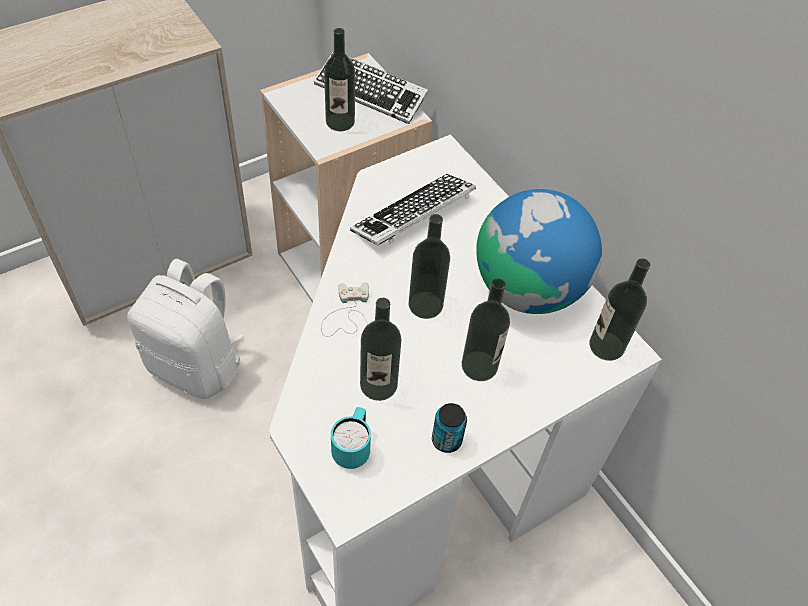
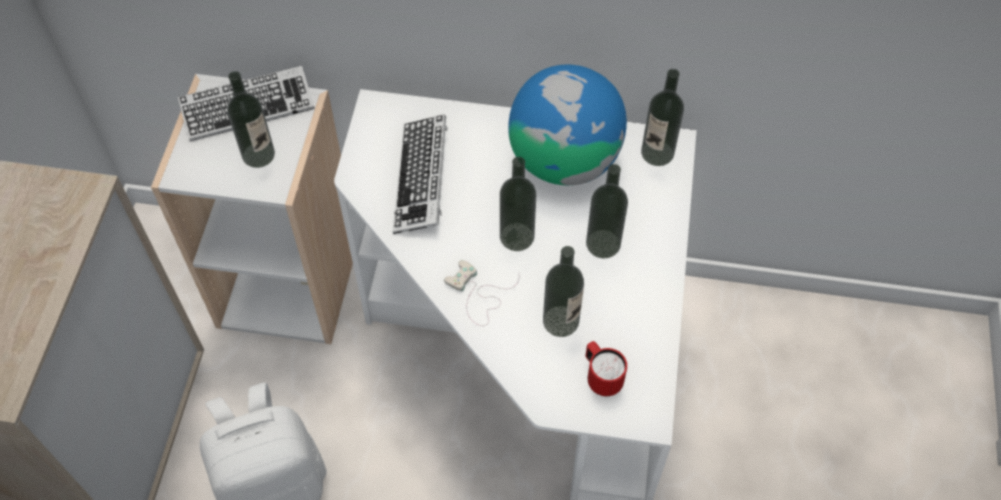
camera: 45 degrees left, 5 degrees up
(353, 449) = (601, 378): turquoise mug -> red mug
(446, 440) = (646, 312): can -> none

